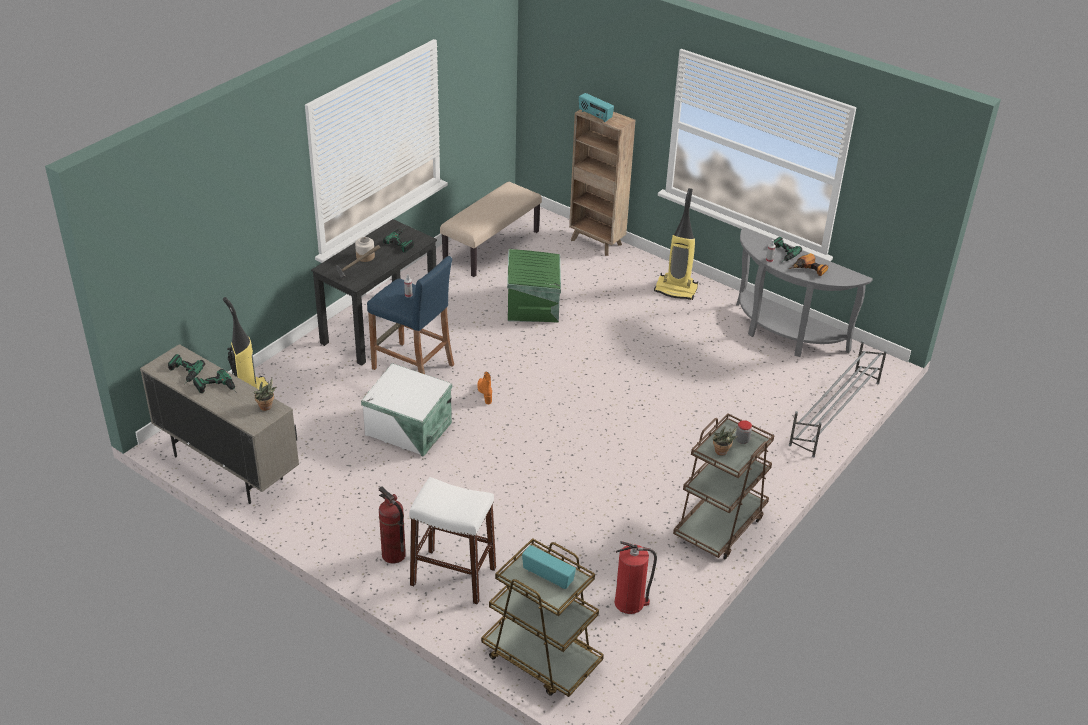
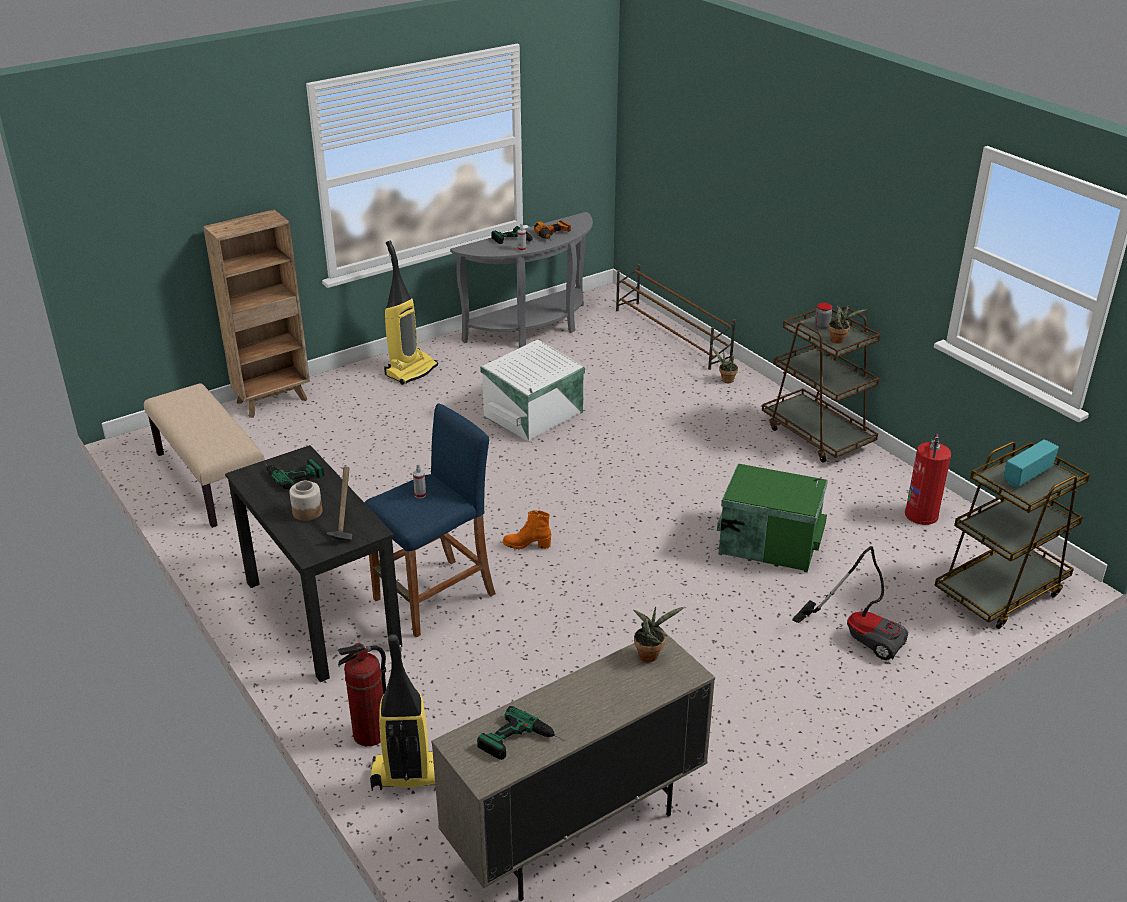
camera: 70 degrees left, 5 degrees down
(217, 389) = (581, 705): power drill -> none
(393, 555) = (813, 679): fire extinguisher -> fire extinguisher (370, 734)
(408, 430) = (569, 624): white storage box -> white storage box (535, 414)
(453, 576) = (860, 634): white stool -> vacuum cleaner
(534, 303) = (364, 471): green storage box -> green storage box (768, 540)
(595, 116) = (239, 228): radio -> none
(776, 458) = (725, 380): none -> potted plant
(834, 413) = (672, 335): grey shoe rack -> brown shoe rack

